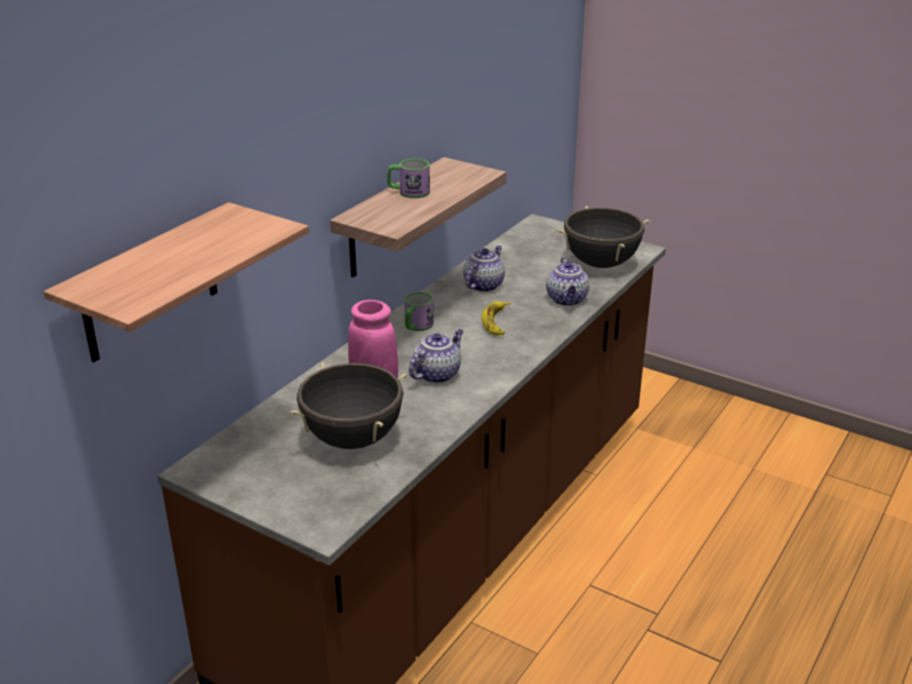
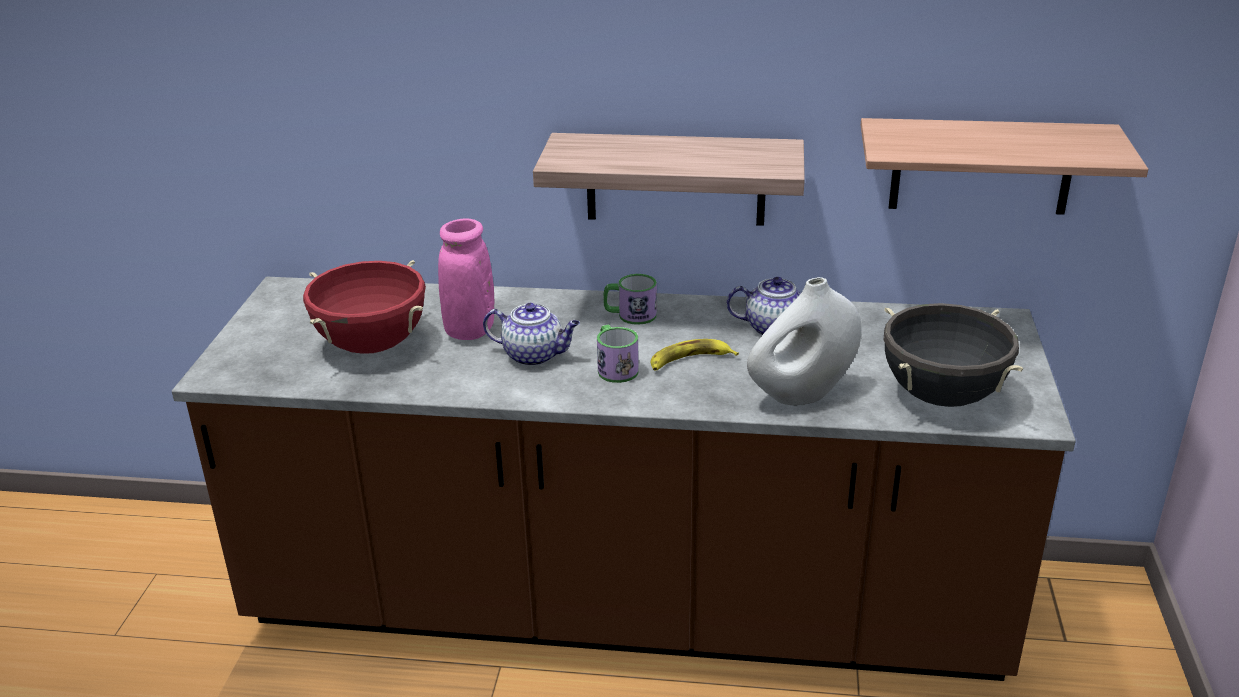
camera: 65 degrees right, 0 degrees up
(150, 284) = (276, 91): shelf -> shelf (981, 166)
(352, 439) = (372, 345): black cooking pot -> red cooking pot
(408, 192) = (668, 146): mug -> mug (615, 367)
(567, 300) = (801, 395): teapot -> white vase

